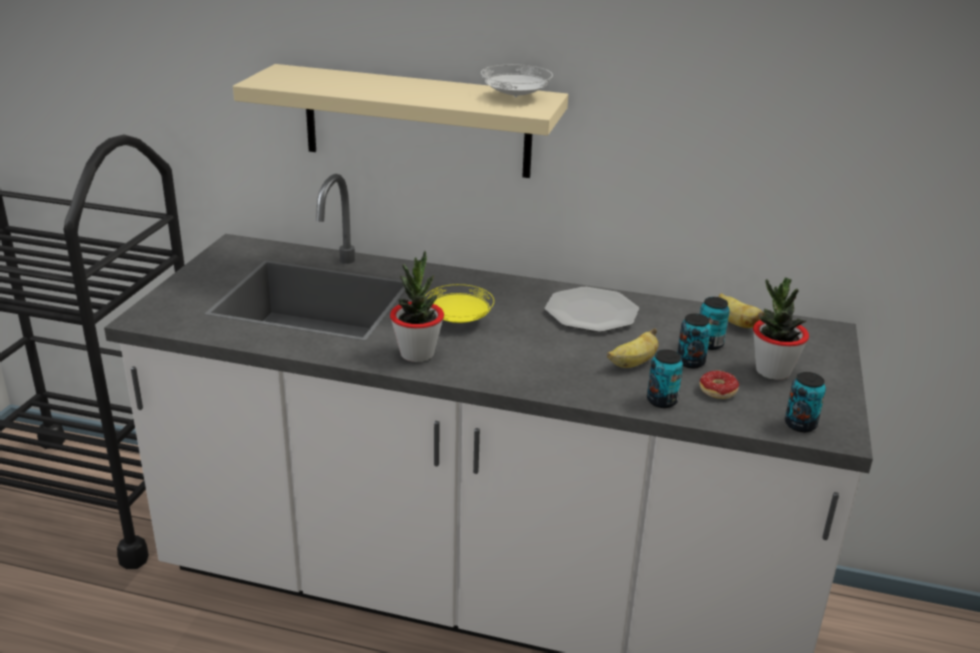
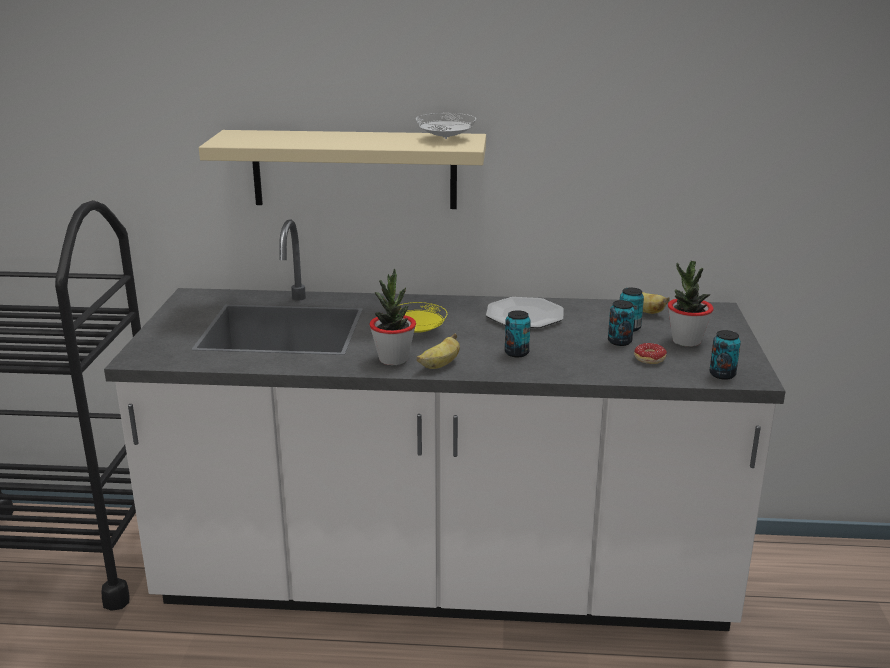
camera: 10 degrees left, 5 degrees down
(633, 363) = (574, 347): banana -> banana (440, 365)
(662, 401) = (608, 370): can -> can (516, 353)

